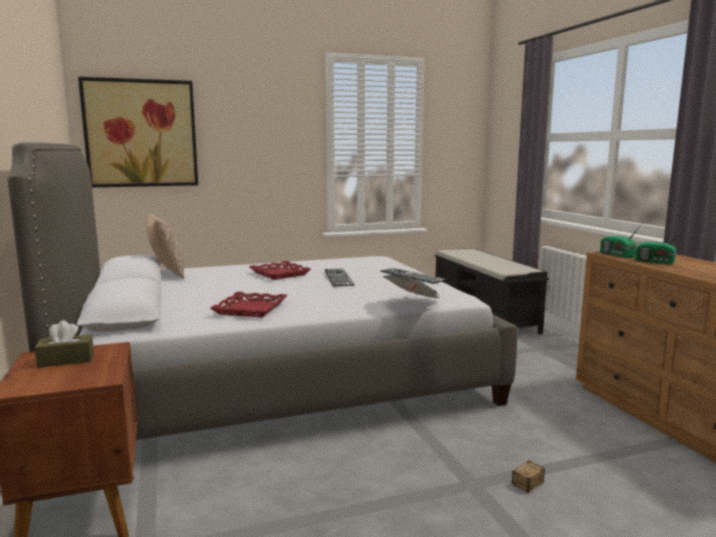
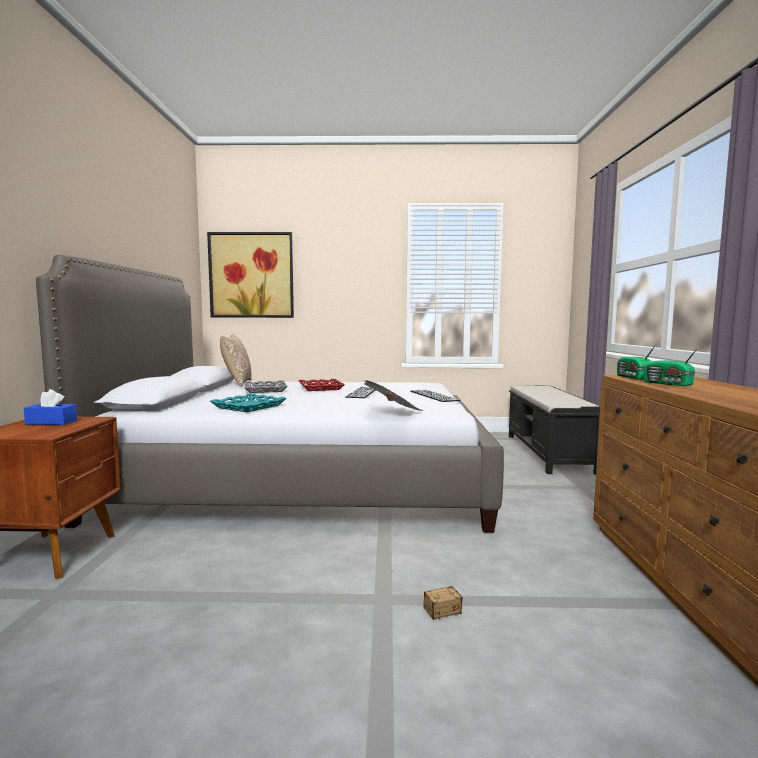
camera: 20 degrees right, 5 degrees down
(66, 360) = (51, 422): brown tissue box -> blue tissue box
(221, 281) = (265, 390): none -> grey tray
(251, 309) = (249, 407): red tray -> turquoise tray

